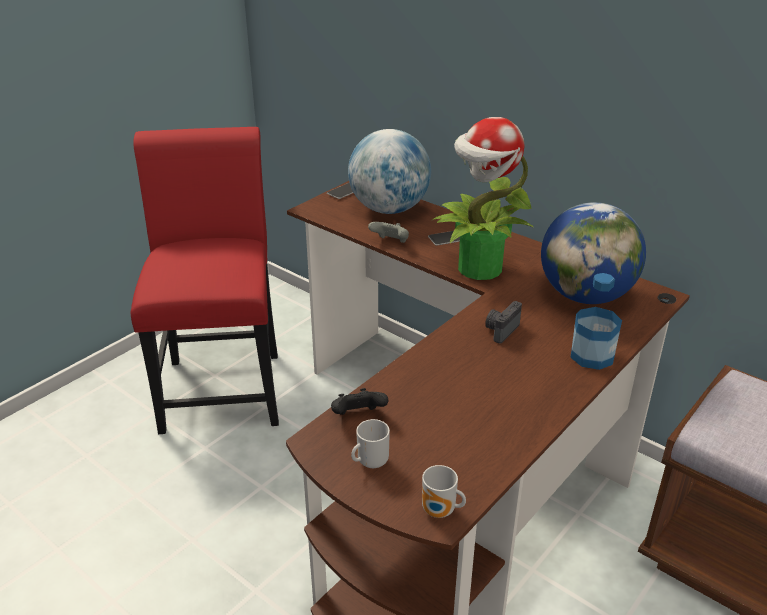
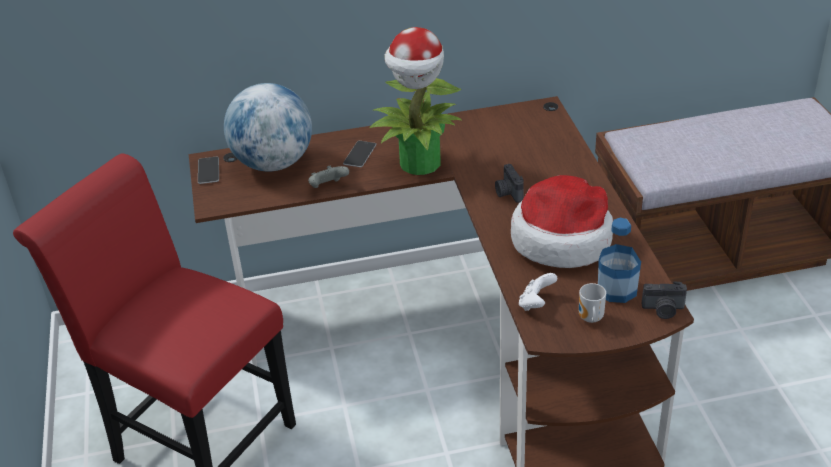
camera: 50 degrees left, 5 degrees up
(358, 416) = (536, 303): black game controller -> white game controller
(440, 512) = (663, 310): mug -> camera
(473, 391) = (562, 239): none -> hat
(585, 296) = (510, 136): globe -> none
(592, 356) = (577, 170): bottle -> bottle (617, 289)

